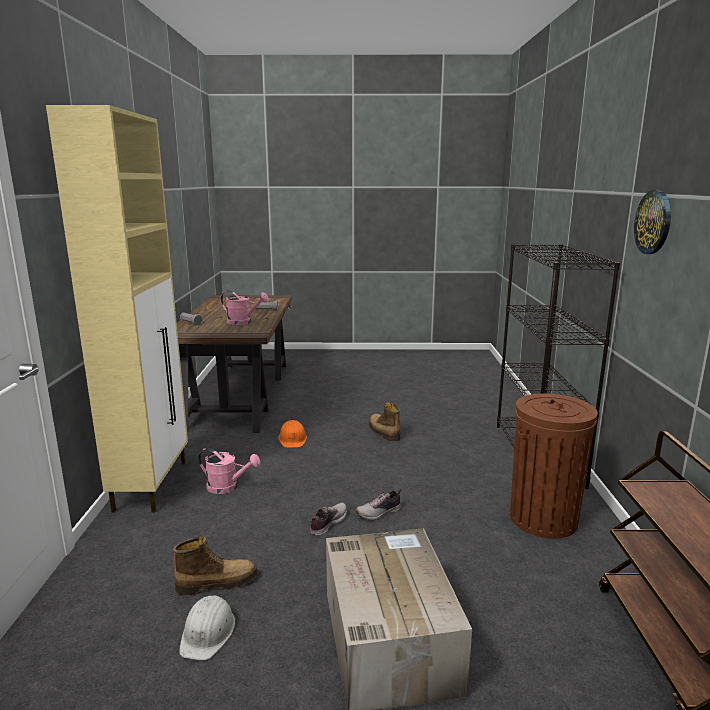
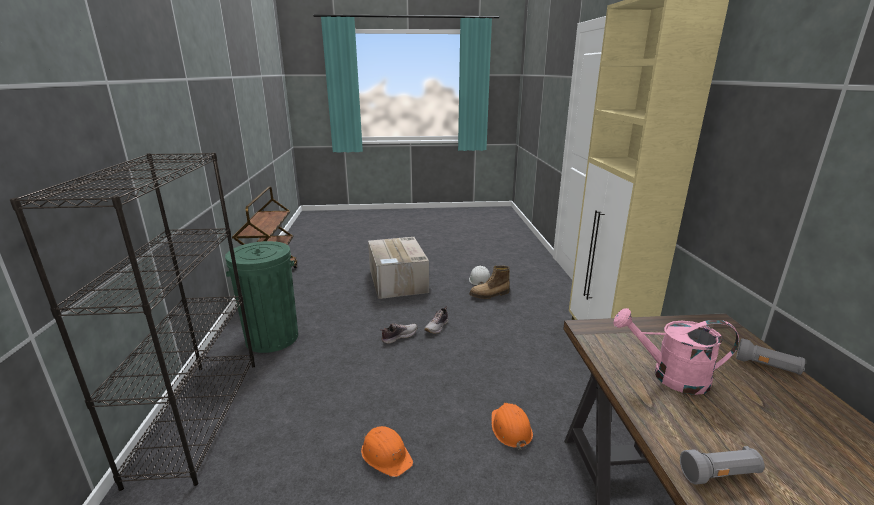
camera: 175 degrees right, 5 degrees up
(228, 487) = (534, 352): pink watering can -> none
(383, 432) = (386, 455): boot -> orange hard hat
(543, 519) = (272, 338): brown trash can -> green trash can
(653, 222) = (150, 105): wall clock -> none

